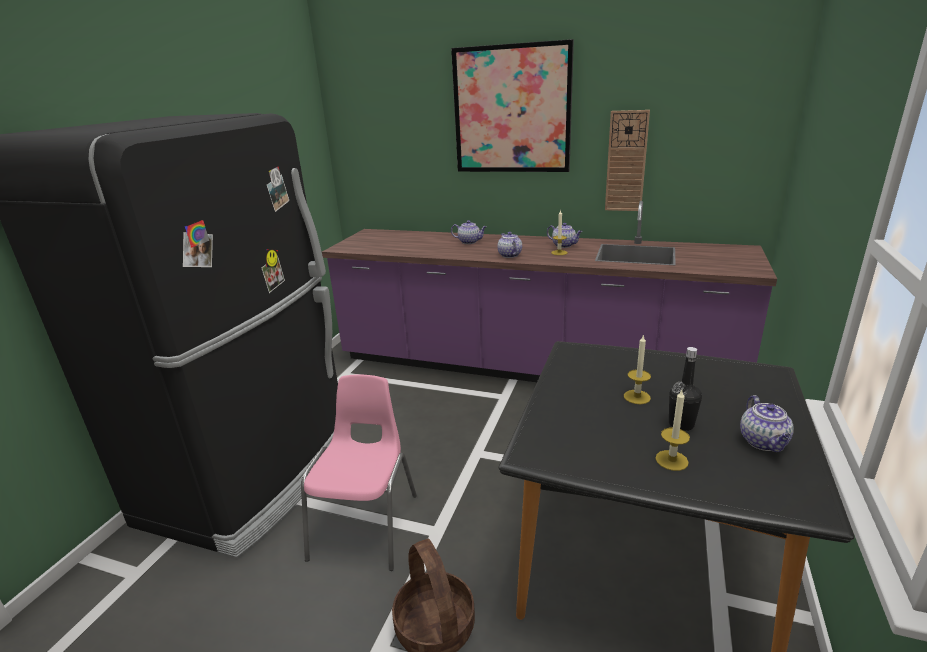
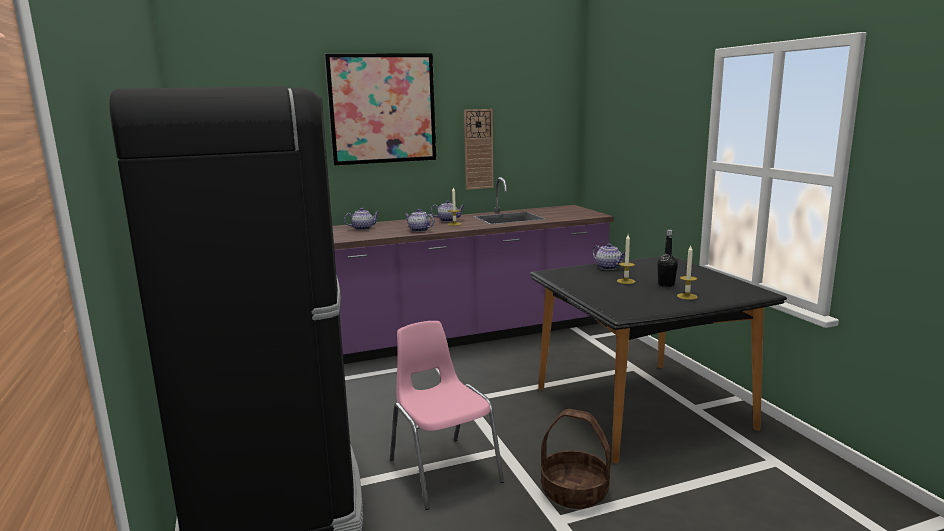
camera: 40 degrees left, 10 degrees down
(764, 442) = (710, 281): teapot -> teapot (609, 267)

